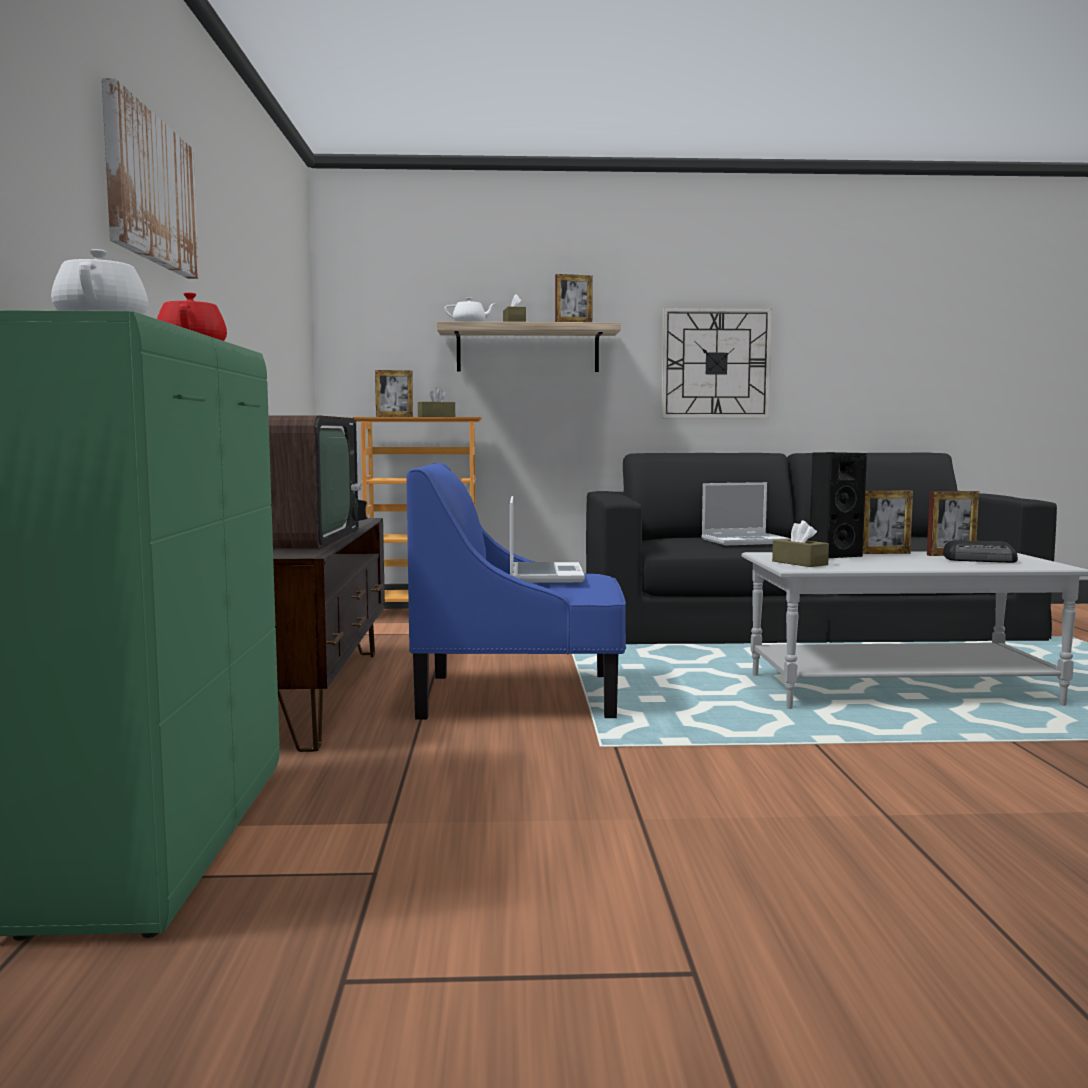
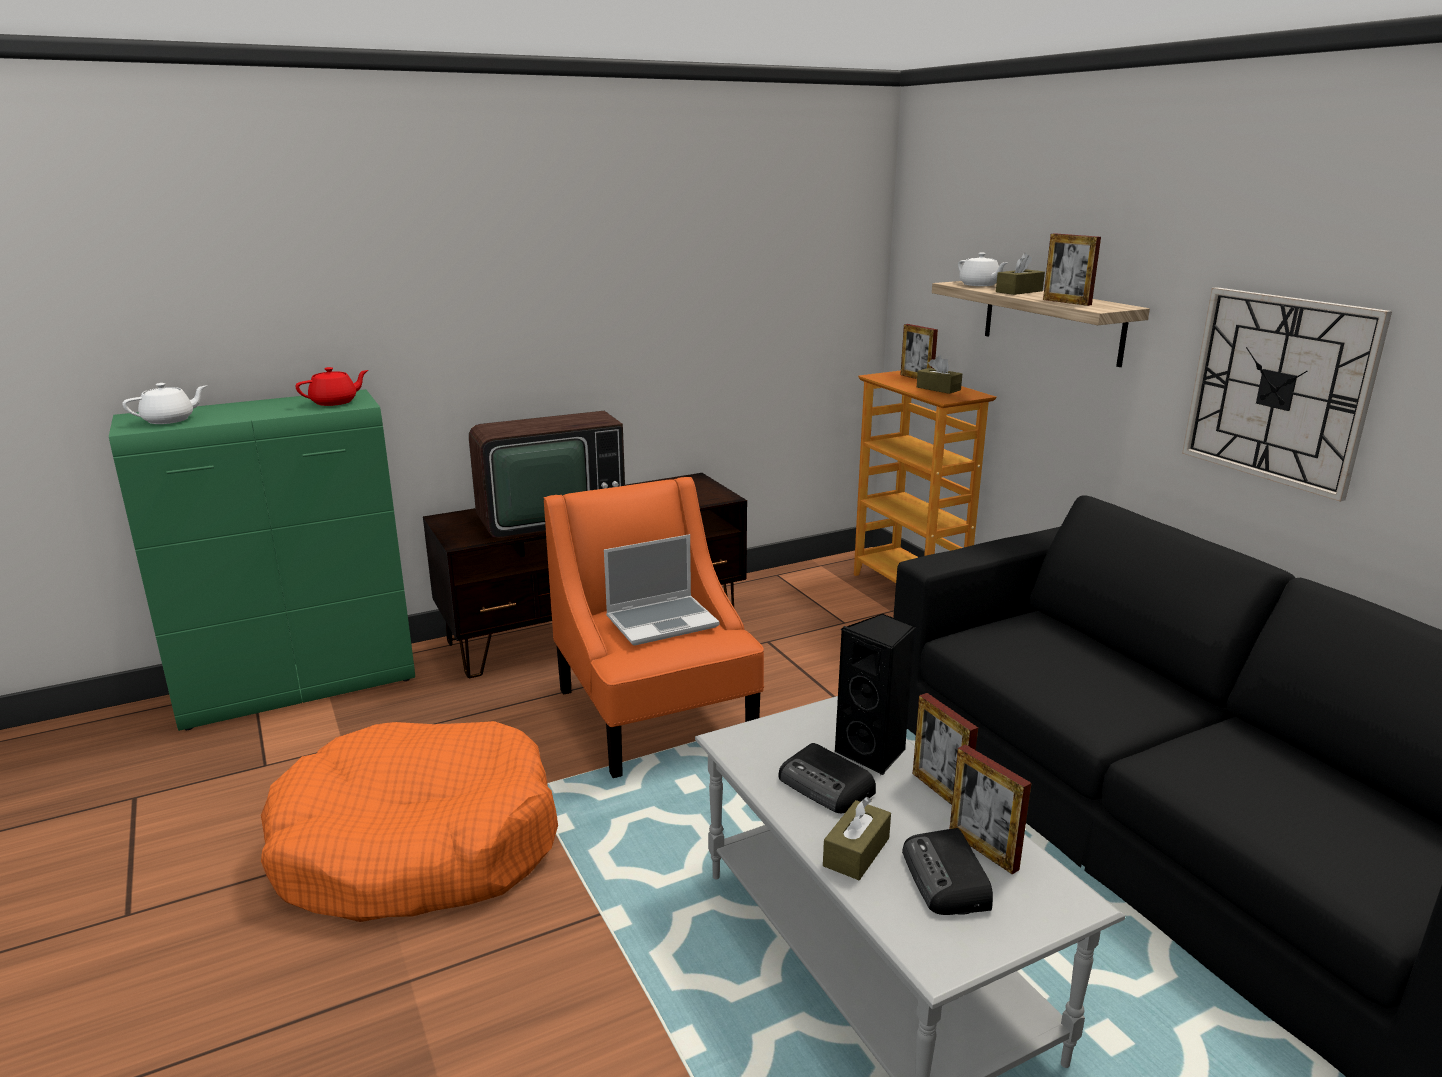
camera: 65 degrees right, 15 degrees up
(149, 190) = (408, 263): picture -> none
(519, 696) = (655, 715): blue armchair -> orange armchair
(663, 798) = (417, 846): none -> orange dog bed
(745, 541) = (1091, 677): laptop -> none
(799, 563) = (773, 738): brown tissue box -> brown tissue box (856, 852)
(871, 562) = (826, 786): none -> radio

